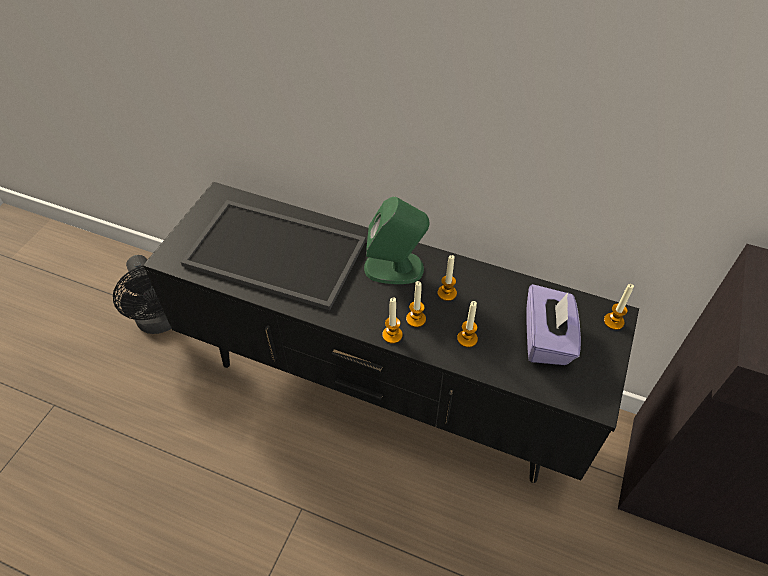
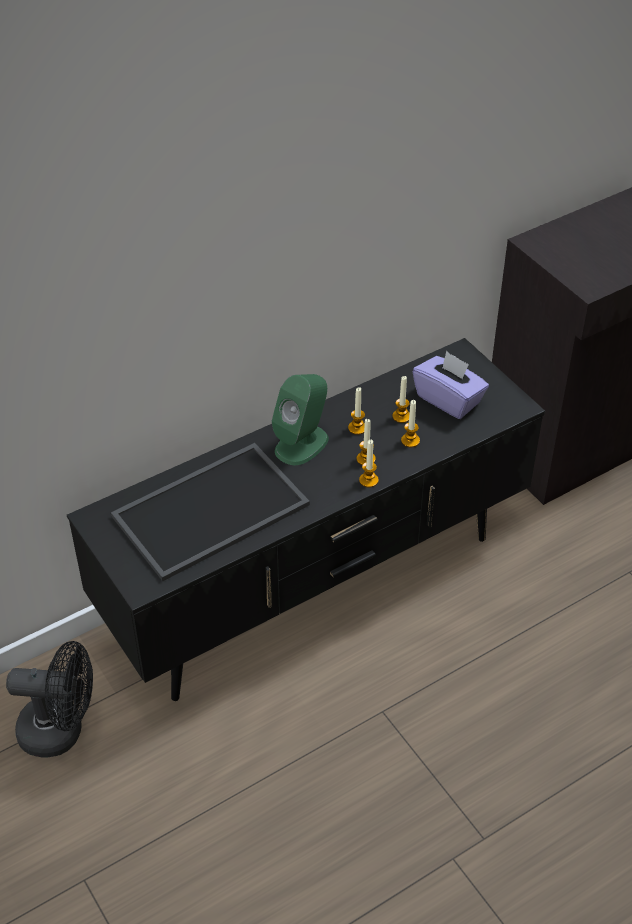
camera: 55 degrees left, 5 degrees down
(613, 321) = (464, 357): candle -> candle (401, 416)

